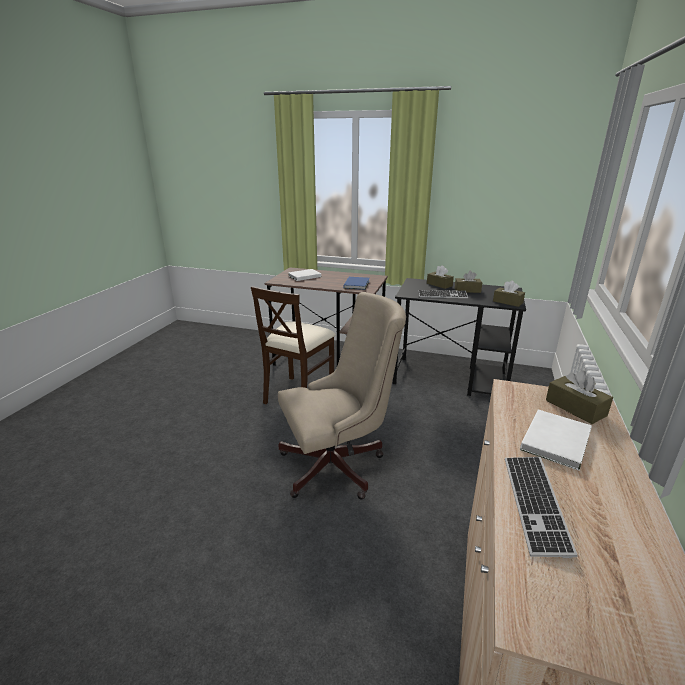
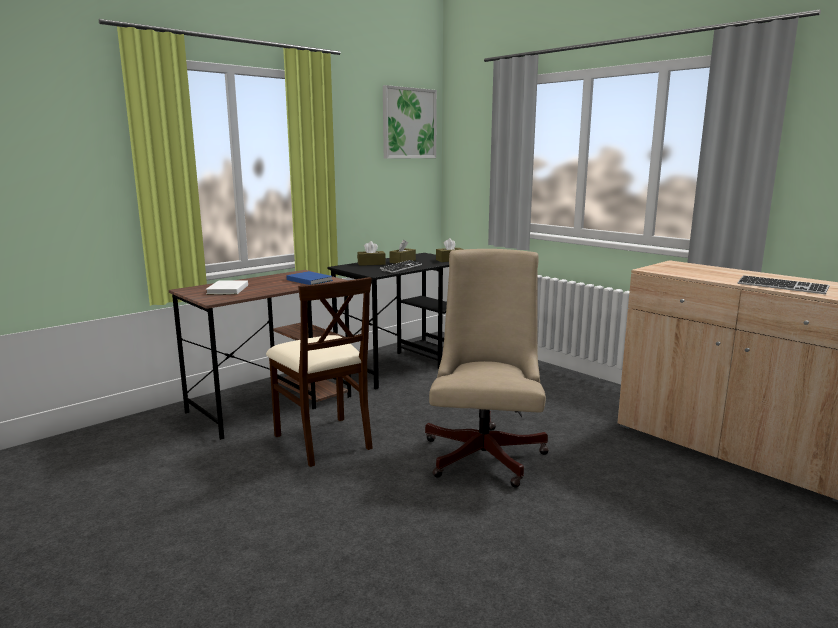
camera: 60 degrees left, 10 degrees down
(545, 152) = (409, 123): none -> picture
(557, 440) = (718, 274): white book -> none
(575, 408) = (682, 266): brown tissue box -> none

